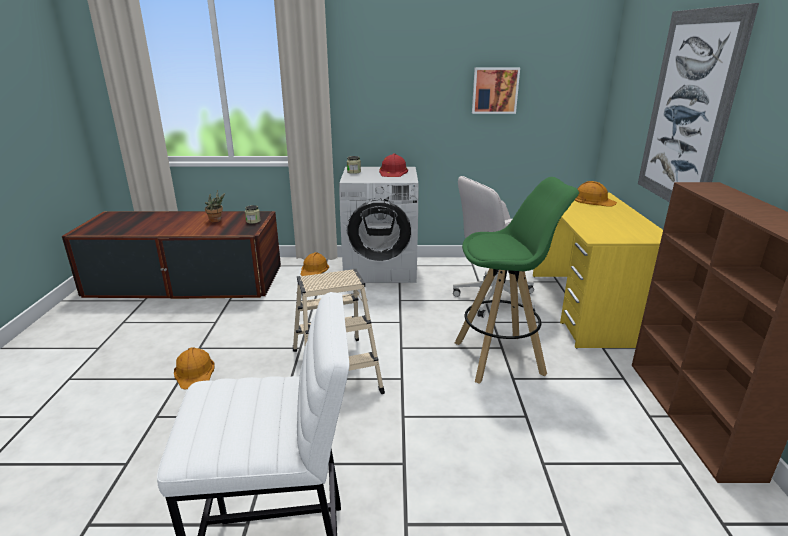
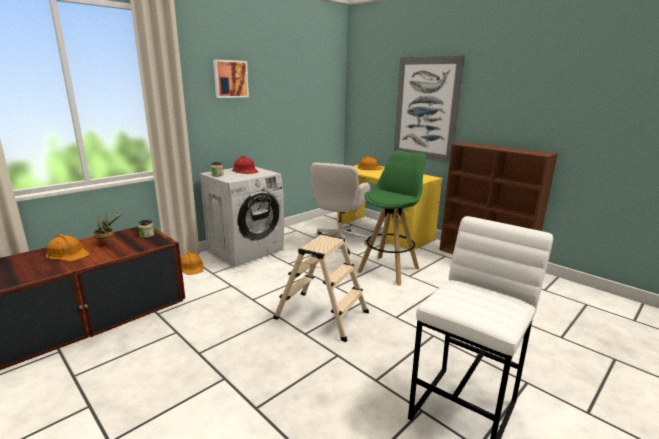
camera: 45 degrees left, 5 degrees down
(194, 372) = (228, 368): orange hard hat -> orange hard hat (68, 253)
(495, 90) = (291, 105): picture -> picture (230, 79)

